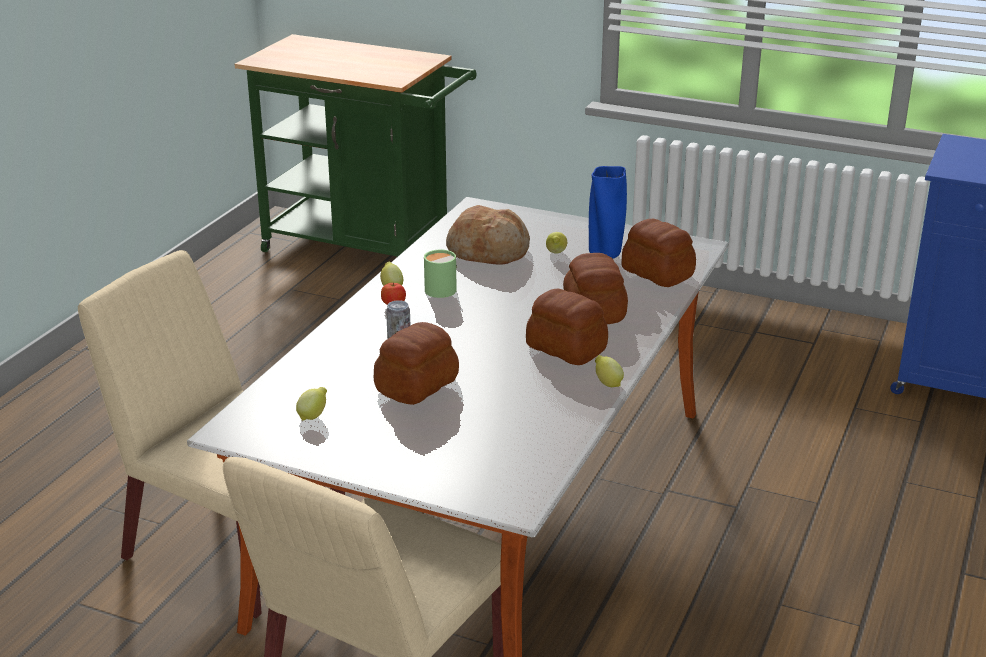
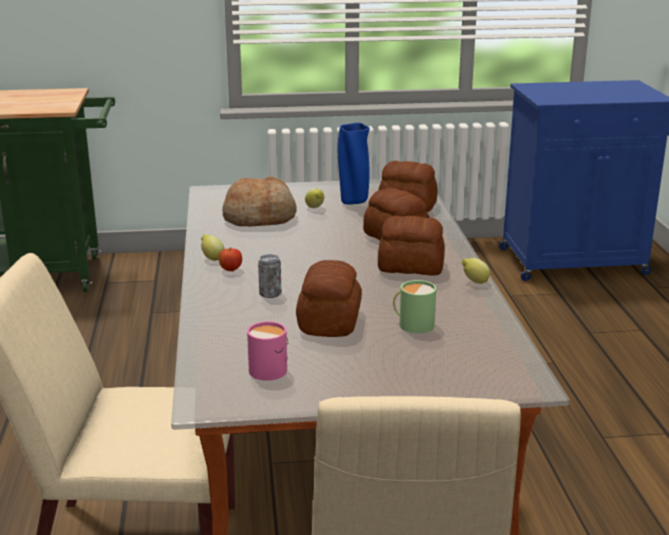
camera: 30 degrees left, 5 degrees down
(313, 416) = (270, 368): lemon -> pink mug
(438, 288) = (253, 250): green mug -> green mug (413, 324)

